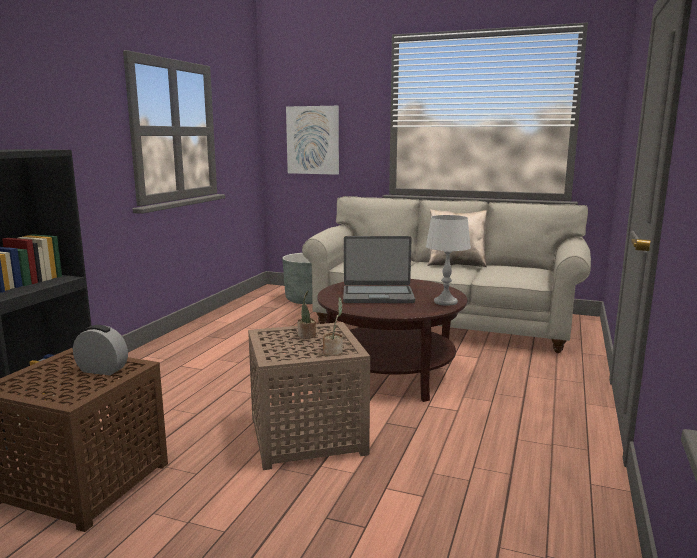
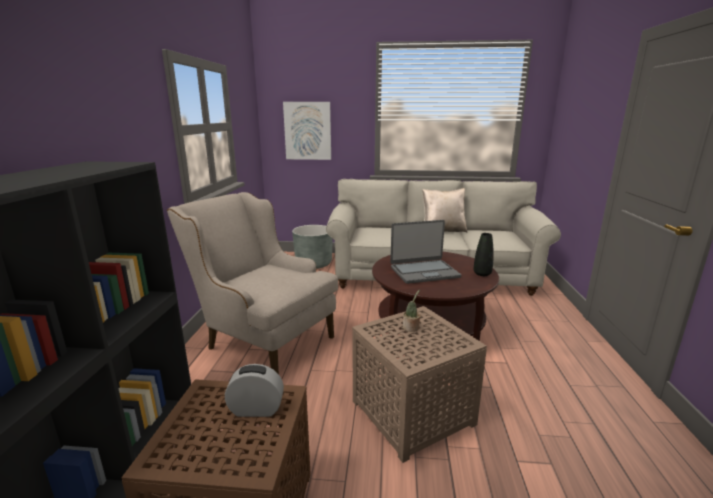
camera: 15 degrees left, 5 degrees up
(201, 359) = (263, 338): none -> beige armchair
(333, 352) = (453, 345): potted plant -> none
(445, 302) = (482, 274): grey table lamp -> black vase

